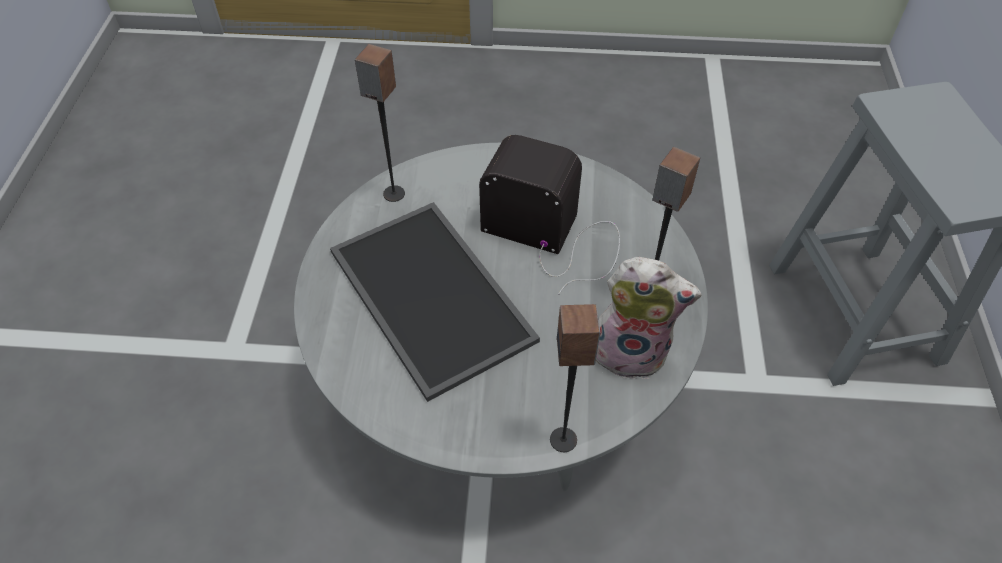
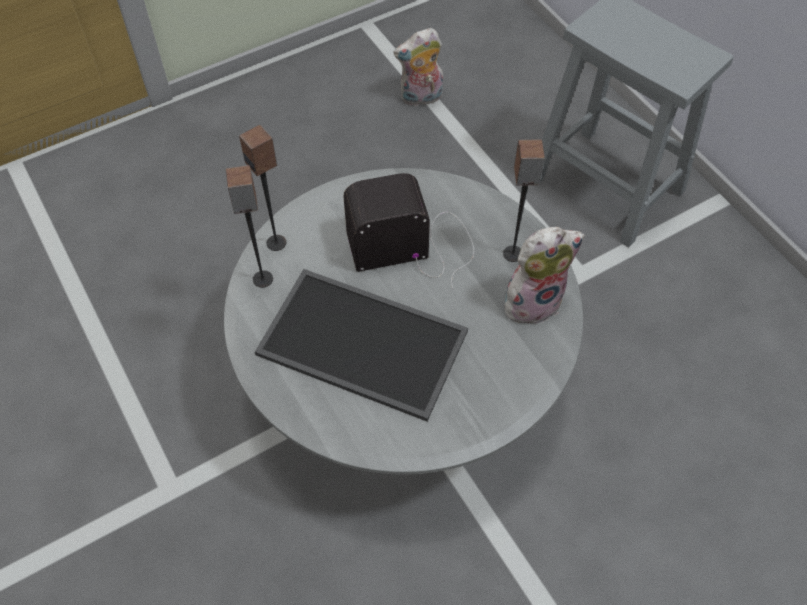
camera: 35 degrees left, 5 degrees up
(564, 440) = (538, 389): speaker -> speaker (276, 242)
(715, 141) = (421, 98): none -> plush toy

